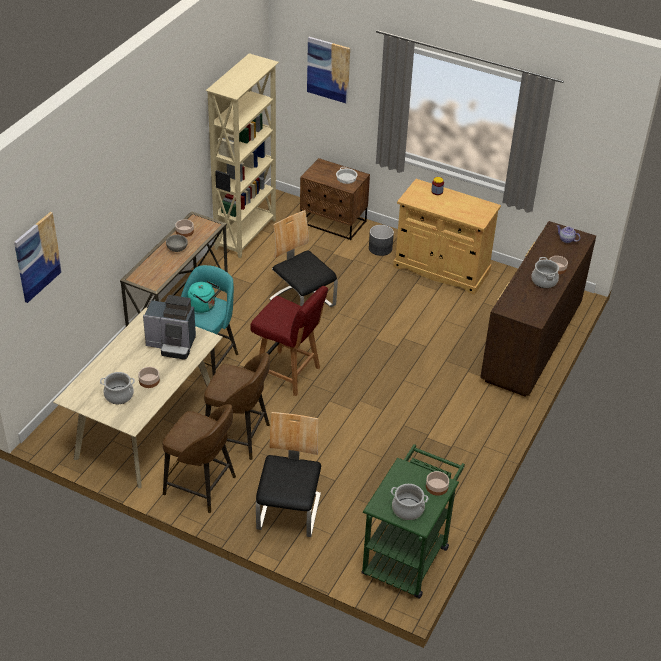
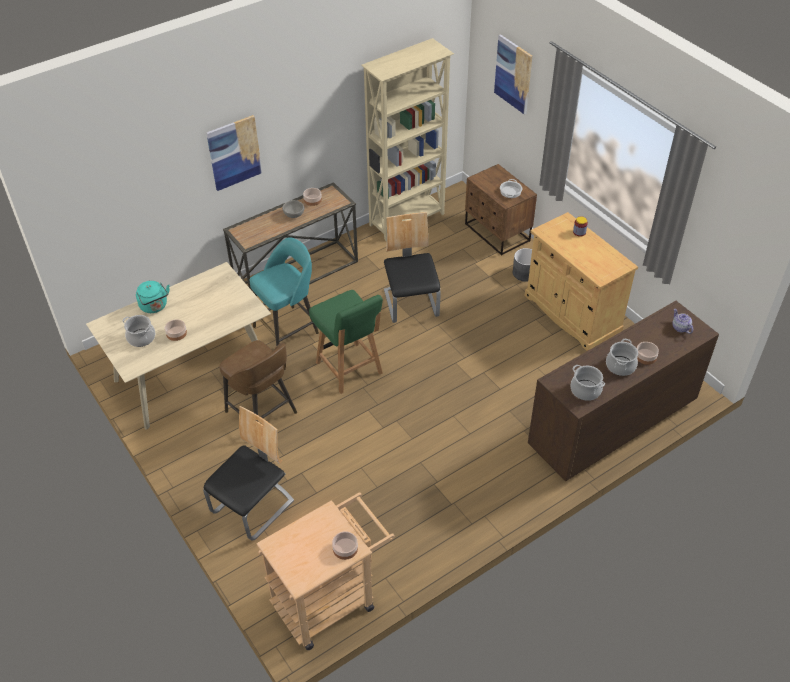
camera: 30 degrees right, 5 degrees up
(37, 257) = (103, 184): picture -> picture (234, 152)
(172, 344) = (222, 305): coffee machine -> none
(201, 486) = (197, 449): brown stool -> none
(203, 306) = (281, 278): turquoise kettle -> turquoise kettle (155, 307)
(288, 373) = (349, 369): red chair -> green chair
(408, 509) = (299, 560): cooking pot -> cooking pot (585, 390)
(408, 554) = (330, 599): green cart -> beige cart

